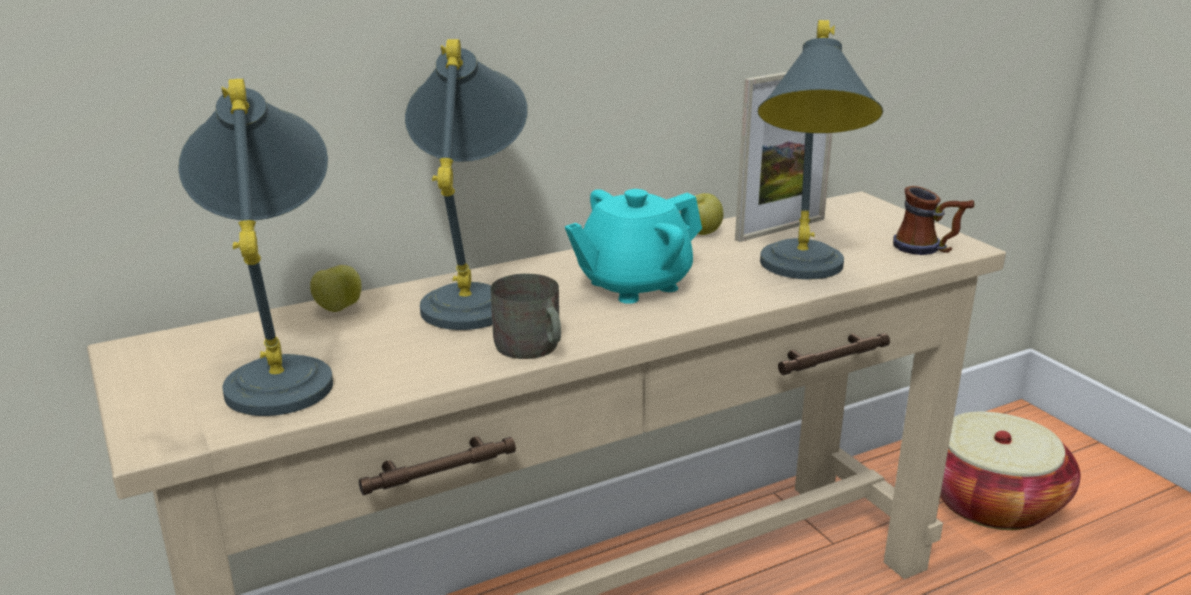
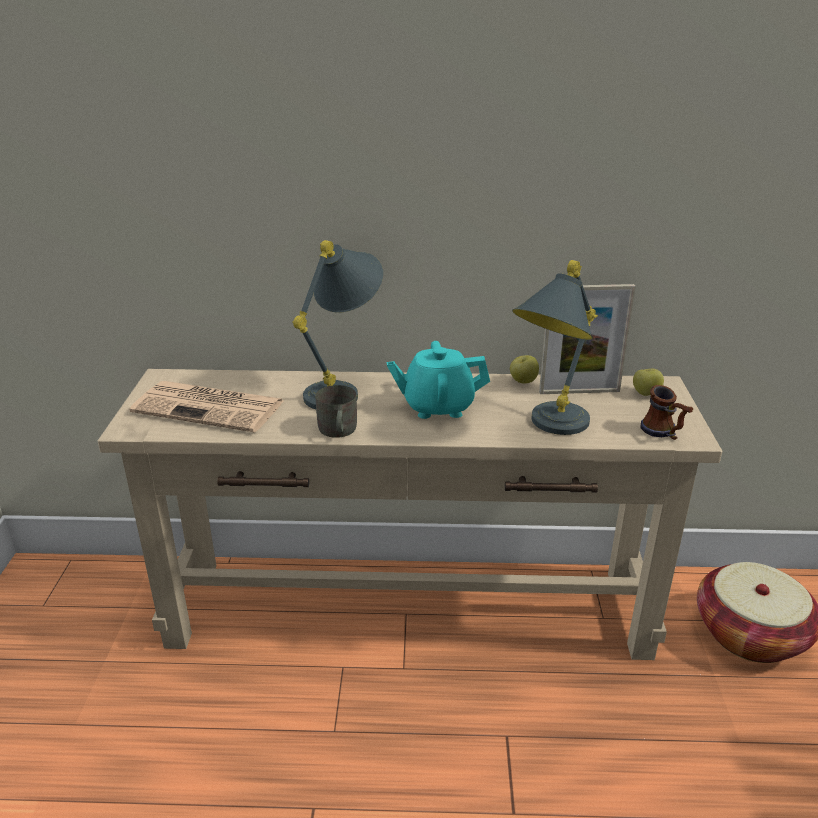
camera: 30 degrees right, 5 degrees up
(282, 370) = (211, 407): grey table lamp -> newspaper
(338, 309) = (270, 379): apple -> apple (646, 394)

